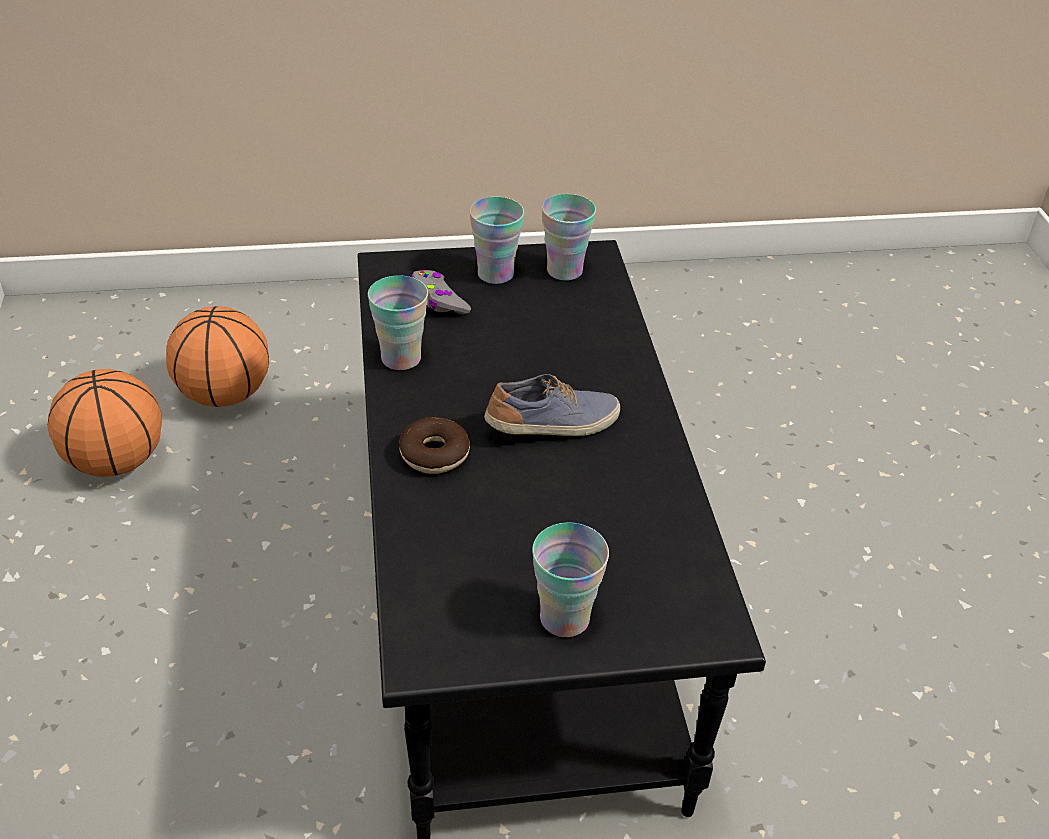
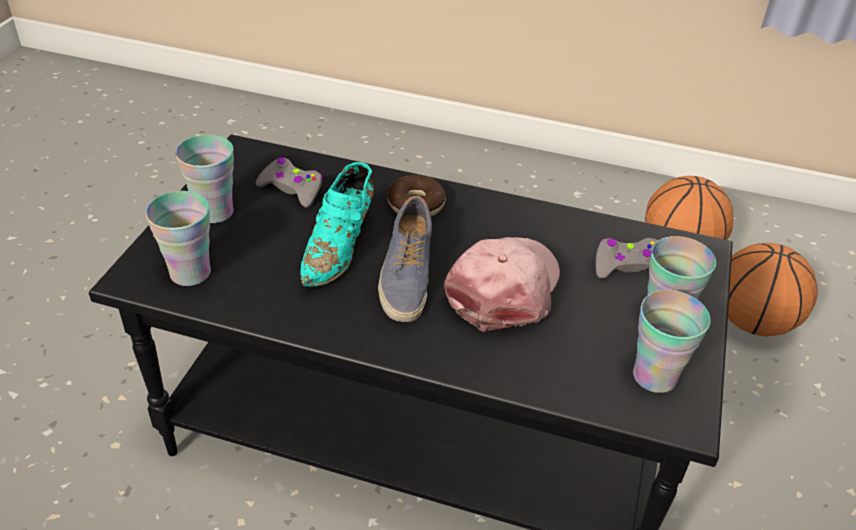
camera: 115 degrees right, 0 degrees up
(401, 358) = (546, 220): cup -> cup (190, 273)
(473, 568) = (292, 189): none -> grey game controller
(522, 362) = (505, 288): none -> pink cap
(547, 485) = (340, 248): none -> turquoise shoe

